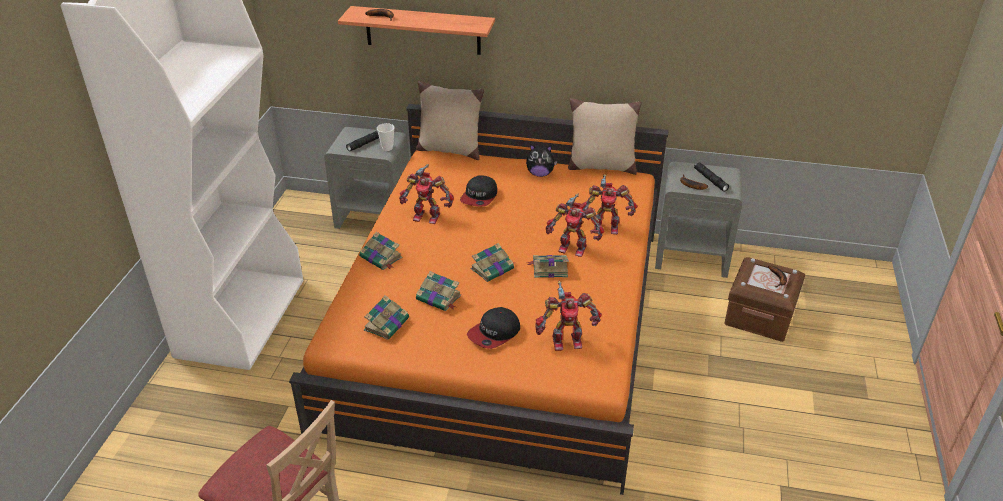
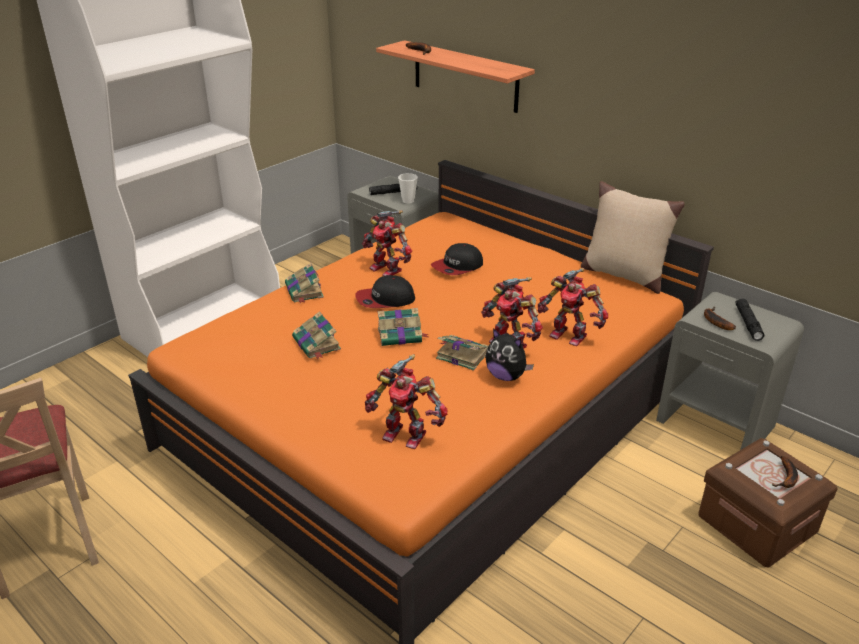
camera: 30 degrees right, 5 degrees down
(387, 323) = (243, 350): book -> none
(449, 150) = (471, 219): beige pillow -> none
(494, 333) = (337, 397): cap -> cap (385, 300)
(540, 174) = (544, 264): plush toy -> plush toy (506, 376)

